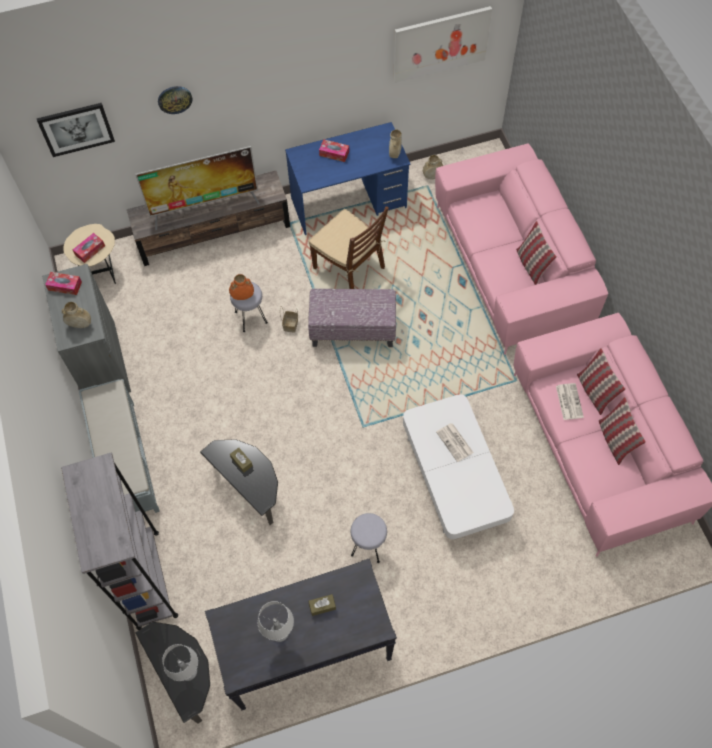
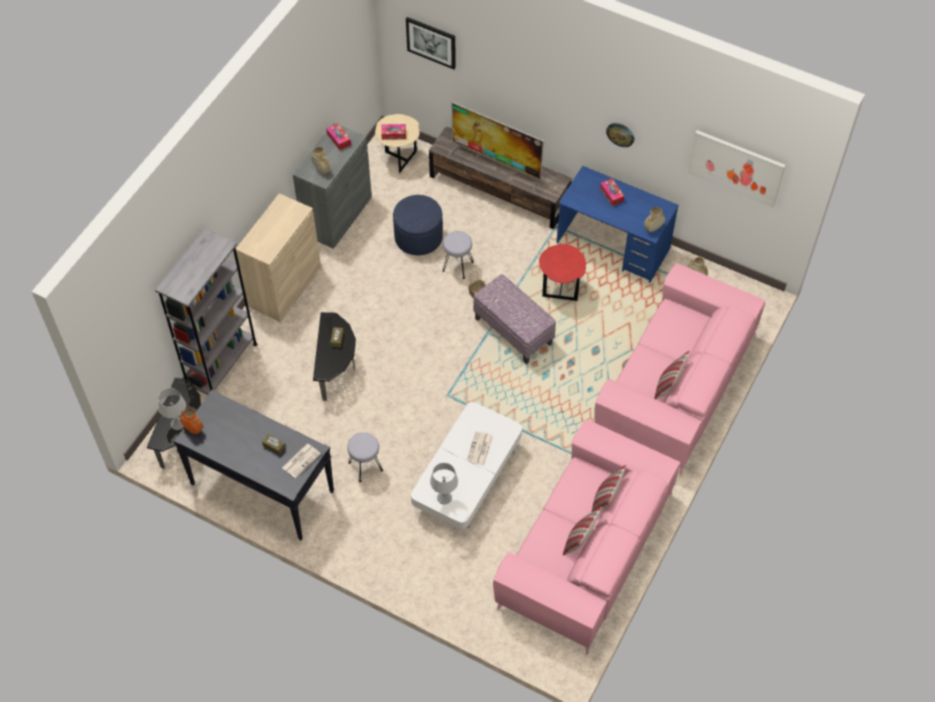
camera: 45 degrees right, 5 degrees down
(125, 460) = (284, 286): grey bench -> beige cabinet
(174, 99) = (508, 68): wall clock -> wall clock (620, 134)
(192, 321) = (418, 237): none -> blue ottoman
(242, 296) = (453, 242): orange vase -> orange vase (193, 429)
(279, 632) = (236, 437): grey table lamp -> grey table lamp (444, 498)
(349, 268) = (560, 290): brown chair -> red side table
(569, 401) = (580, 489): newspaper -> newspaper (301, 460)

